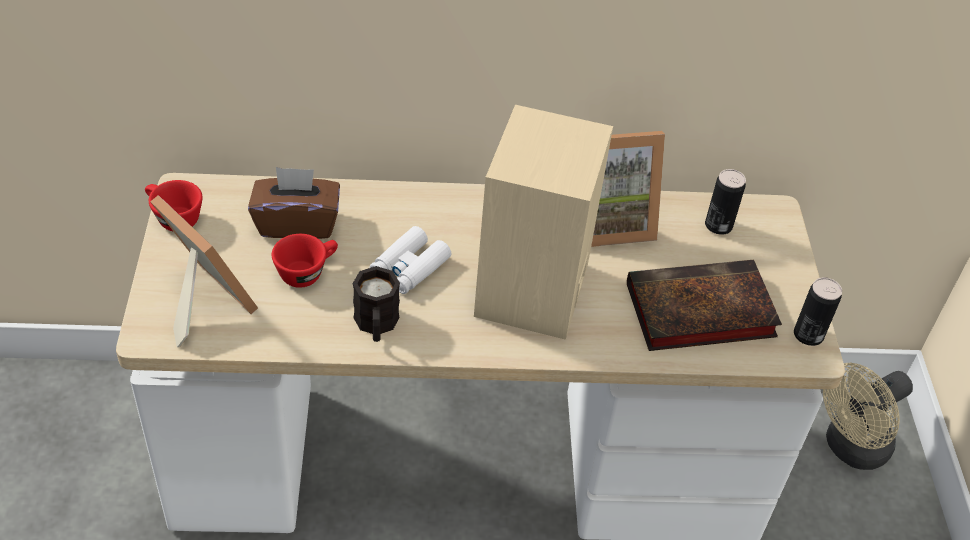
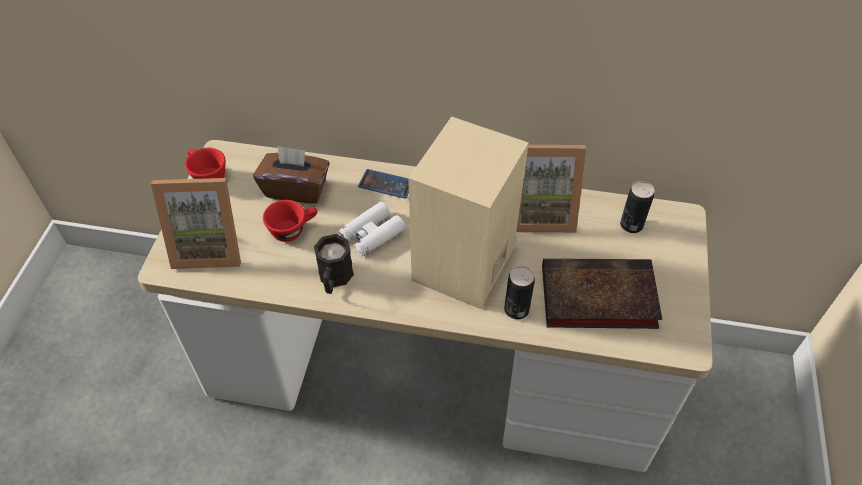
camera: 15 degrees right, 5 degrees up
(202, 303) = (209, 246): picture frame -> picture frame turned 120 degrees clockwise
(411, 207) = (386, 184): none -> phone
(808, 335) = (686, 330): can -> can (516, 309)
(850, 449) = (737, 404): beige fan -> none

